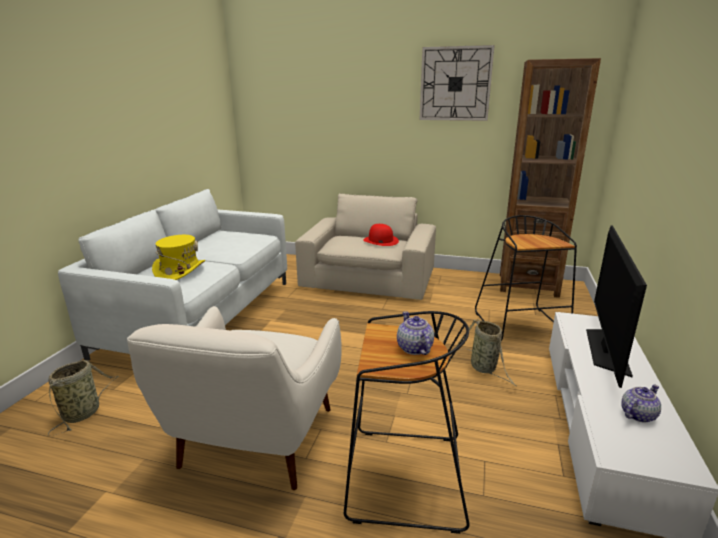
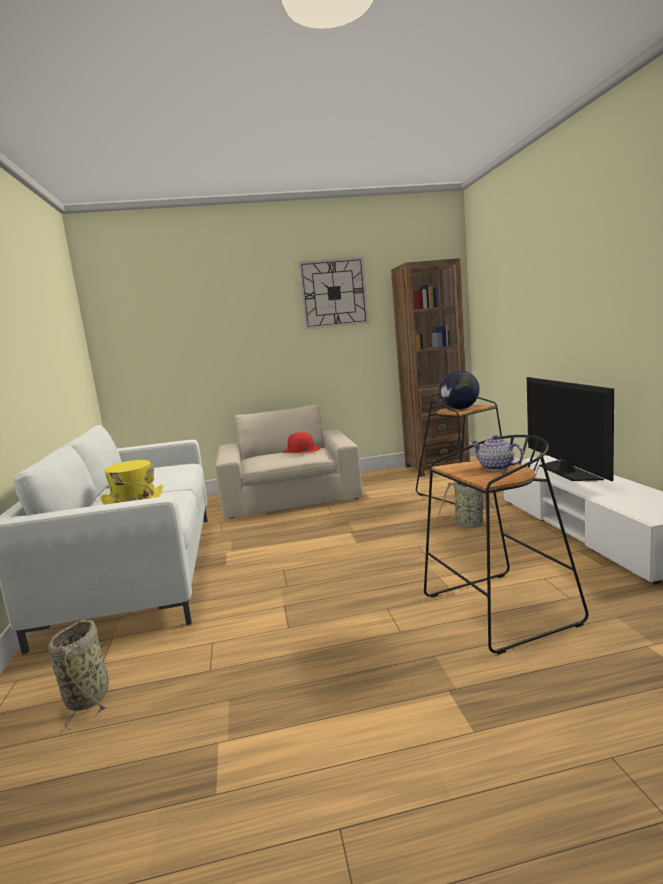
camera: 25 degrees left, 10 degrees down
(256, 443) = (337, 640): white armchair -> none
(530, 241) = (460, 409): none -> globe
(637, 415) = (634, 496): teapot -> none

